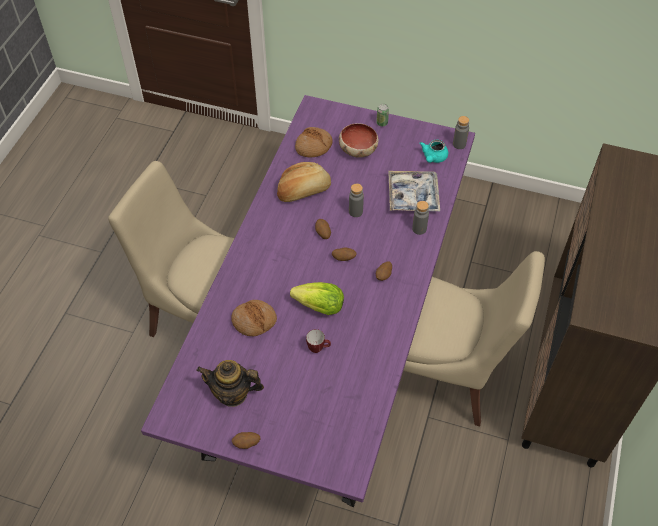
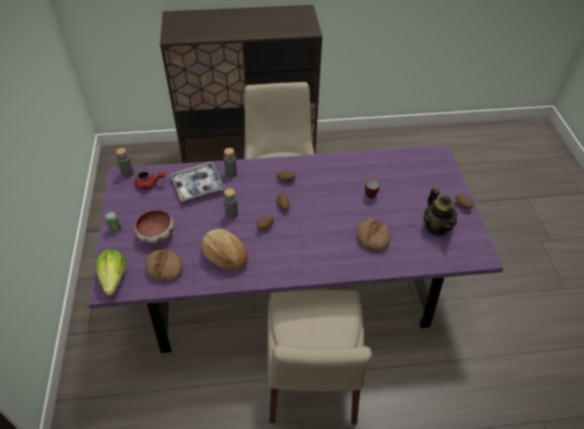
camera: 115 degrees left, 5 degrees down
(320, 307) = (335, 205): lettuce -> lettuce (114, 278)
(433, 158) = (149, 184): turquoise teapot -> red teapot

